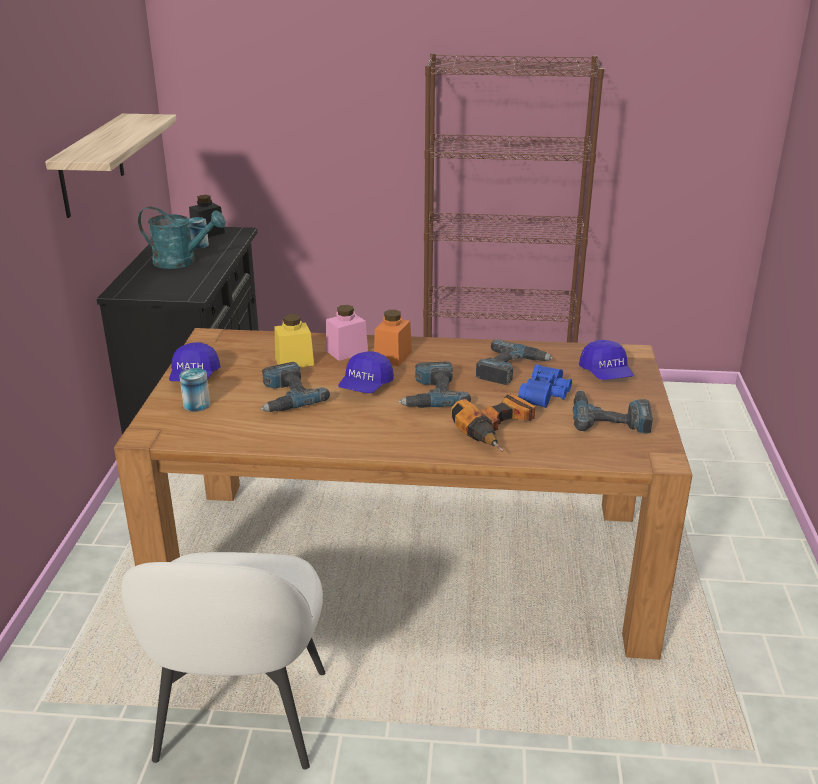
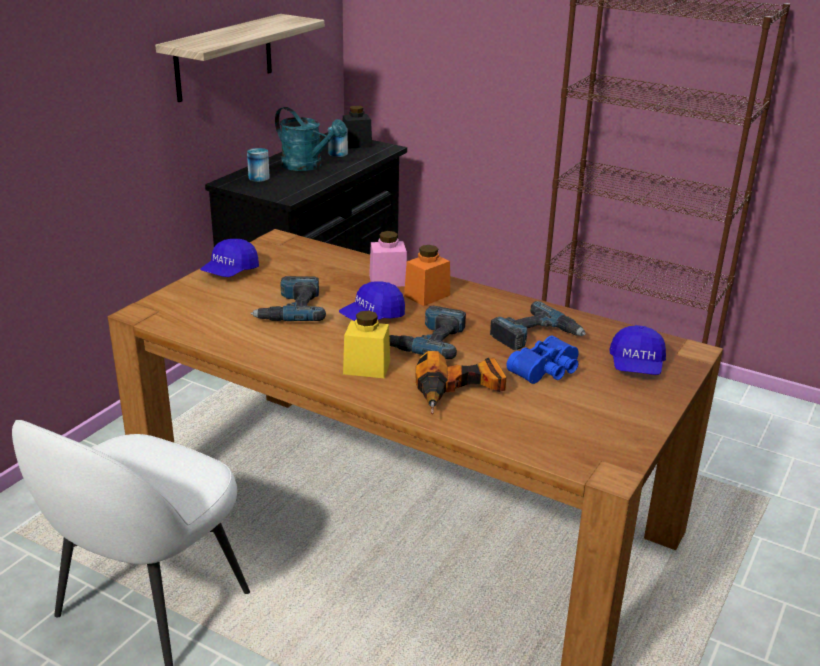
camera: 25 degrees right, 0 degrees up
(196, 405) = (208, 297): can -> can (259, 178)
(294, 361) = (330, 278): yellow jar -> yellow jar (366, 367)
(609, 418) = (593, 413): power drill -> none

